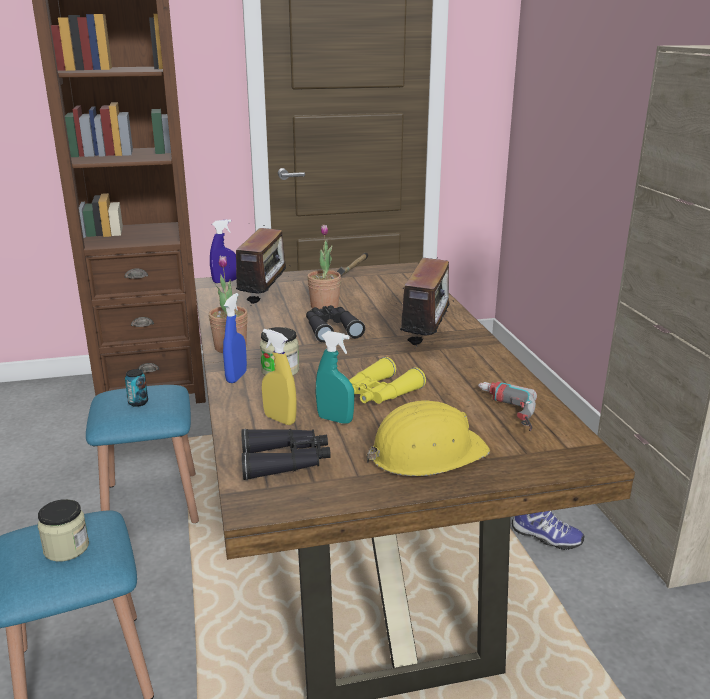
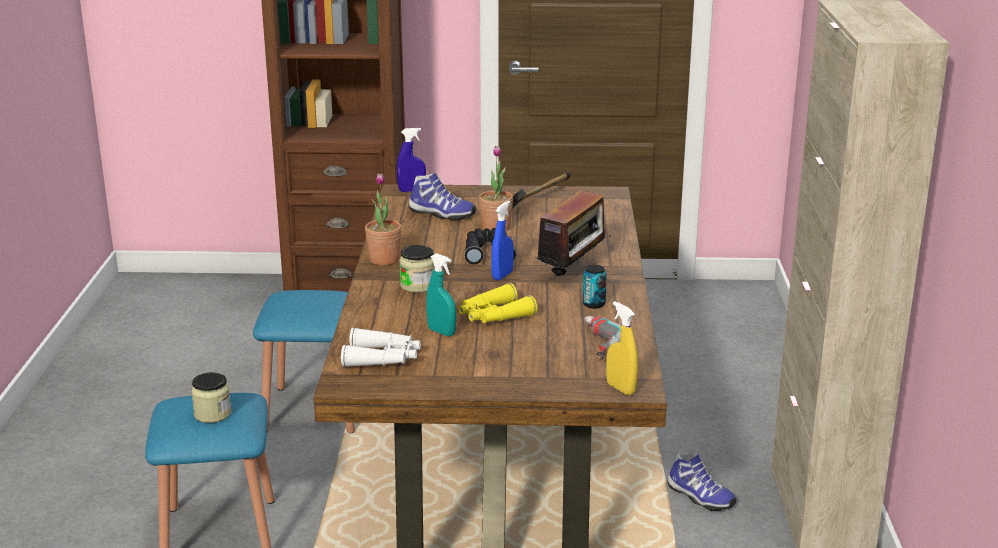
camera: 15 degrees right, 0 degrees up
(138, 402) = (307, 304): can -> can (593, 304)
(236, 377) = (376, 287): blue spray bottle -> blue spray bottle (502, 275)
(264, 299) = (441, 214): radio -> shoe
(280, 419) = (395, 326): yellow spray bottle -> yellow spray bottle (620, 389)
(286, 462) = (383, 358): black binoculars -> white binoculars
(426, 453) = (500, 367): yellow hard hat -> none

